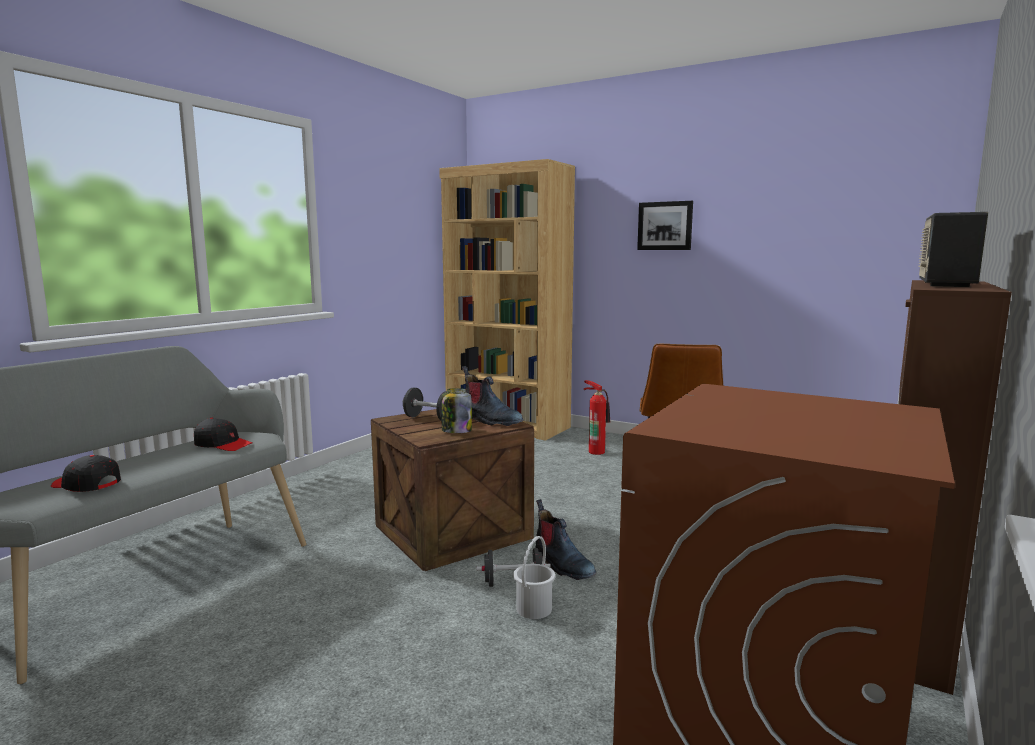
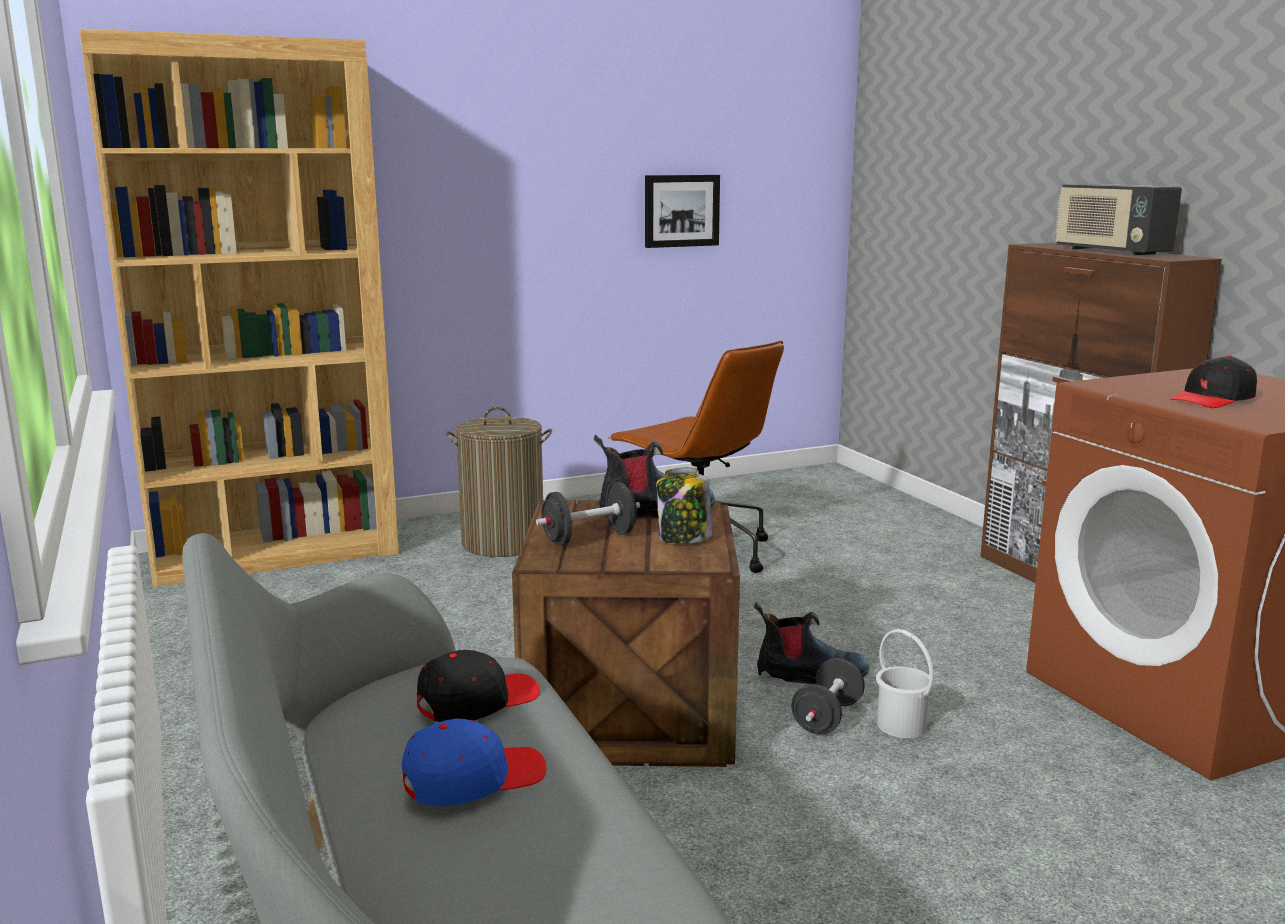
camera: 55 degrees left, 5 degrees up
(86, 485) = (585, 858): black cap -> black cap (1213, 399)
(150, 458) = (473, 779): none -> blue cap
(596, 451) = (503, 543): fire extinguisher -> laundry basket
(665, 226) = (515, 164): picture -> picture (681, 210)

